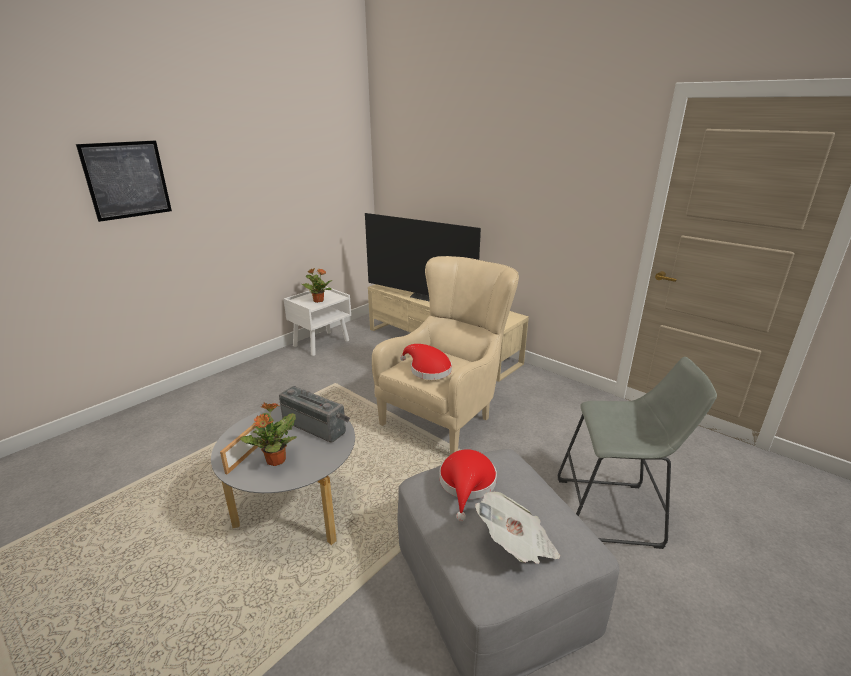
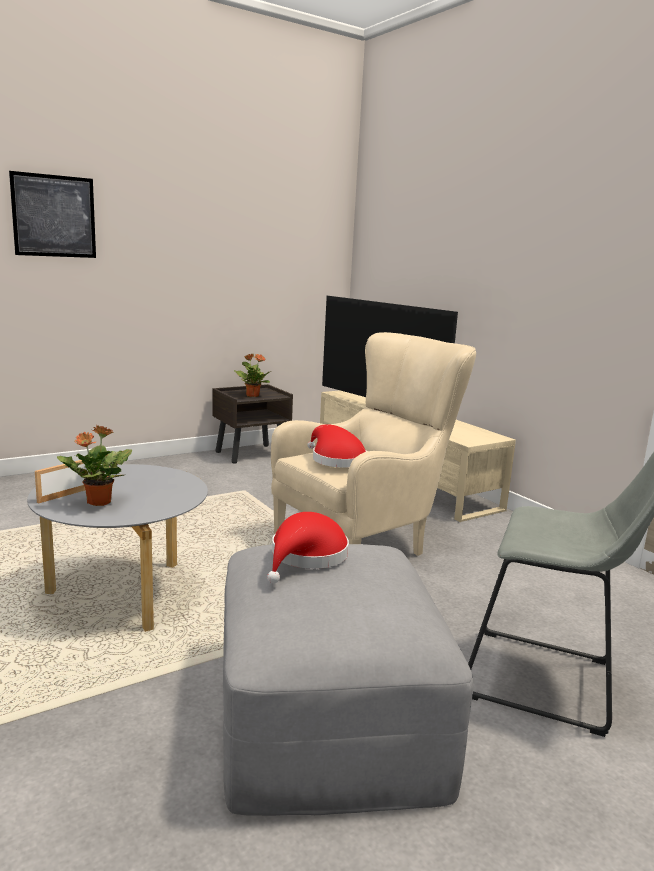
camera: 15 degrees right, 10 degrees down
(316, 425) = (166, 484): radio -> none
(321, 343) = (251, 454): white nightstand -> brown nightstand
(516, 544) = (328, 616): newspaper -> none

